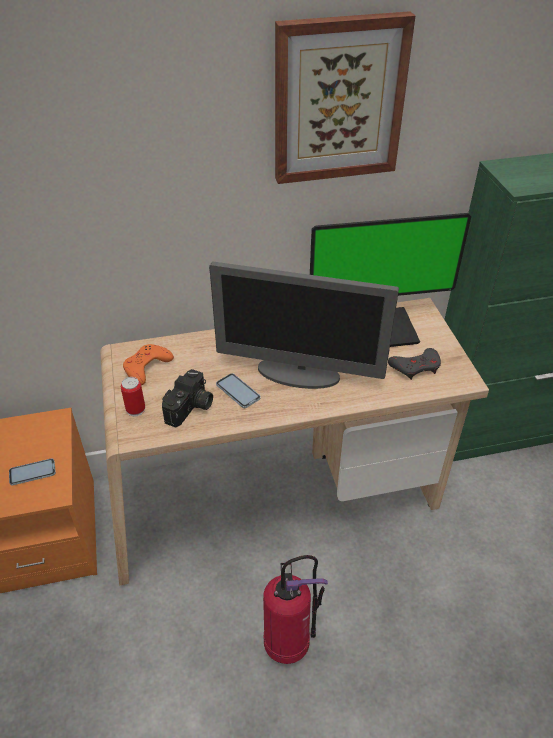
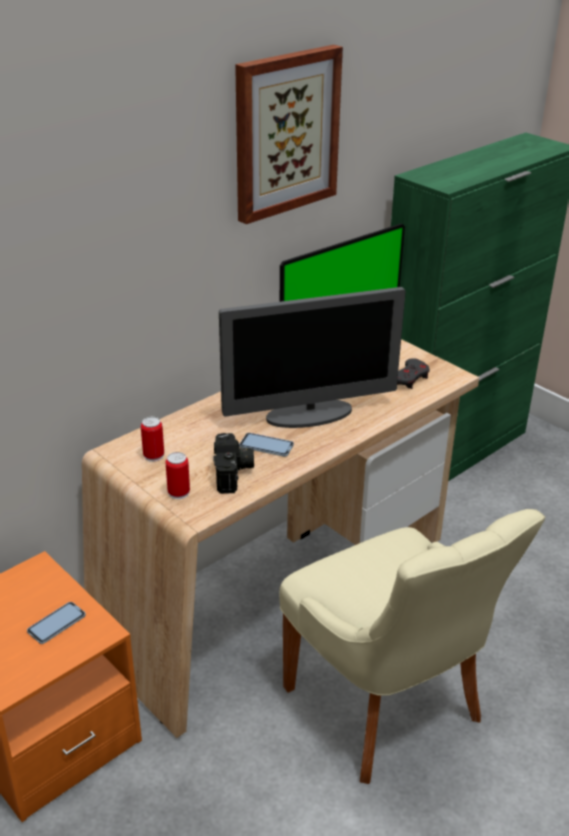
camera: 30 degrees left, 10 degrees down
(146, 367) = (153, 455): orange game controller -> can
(288, 641) = (387, 708): fire extinguisher -> beige chair

